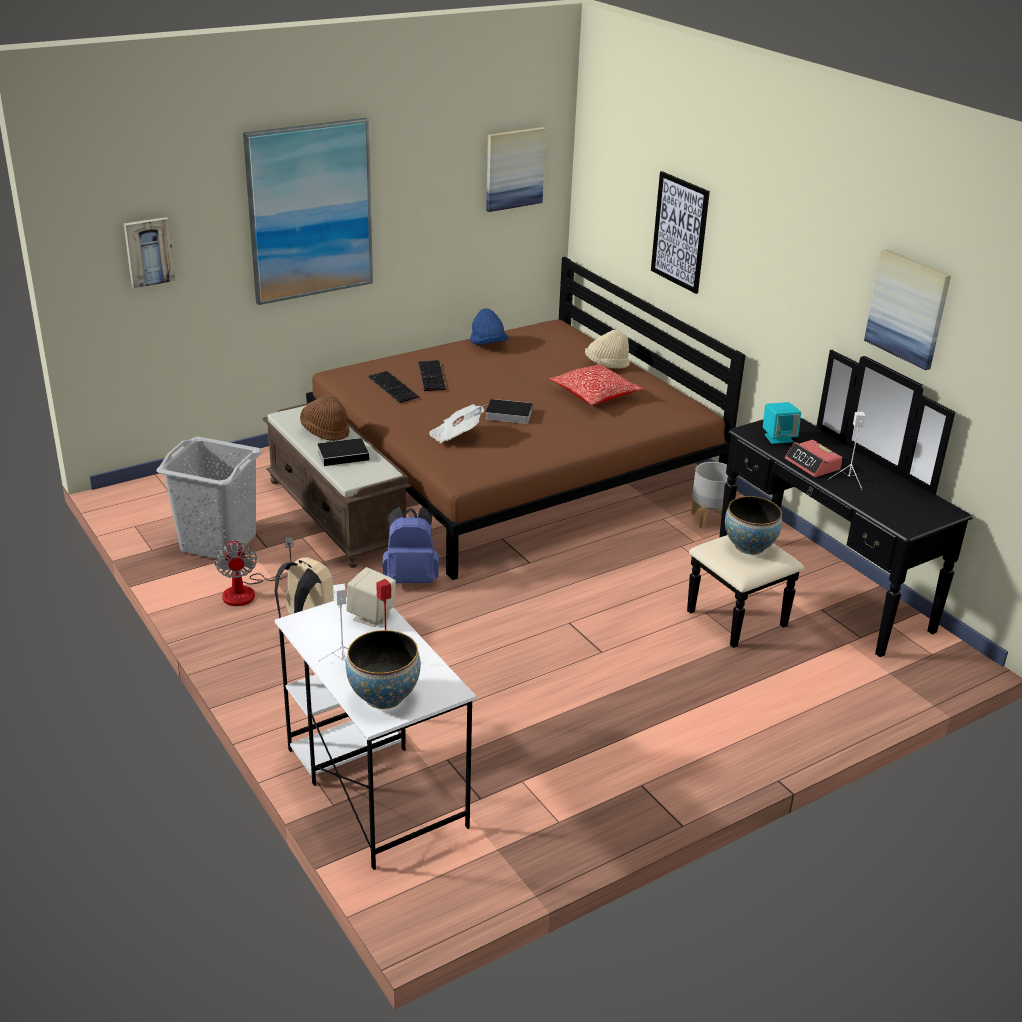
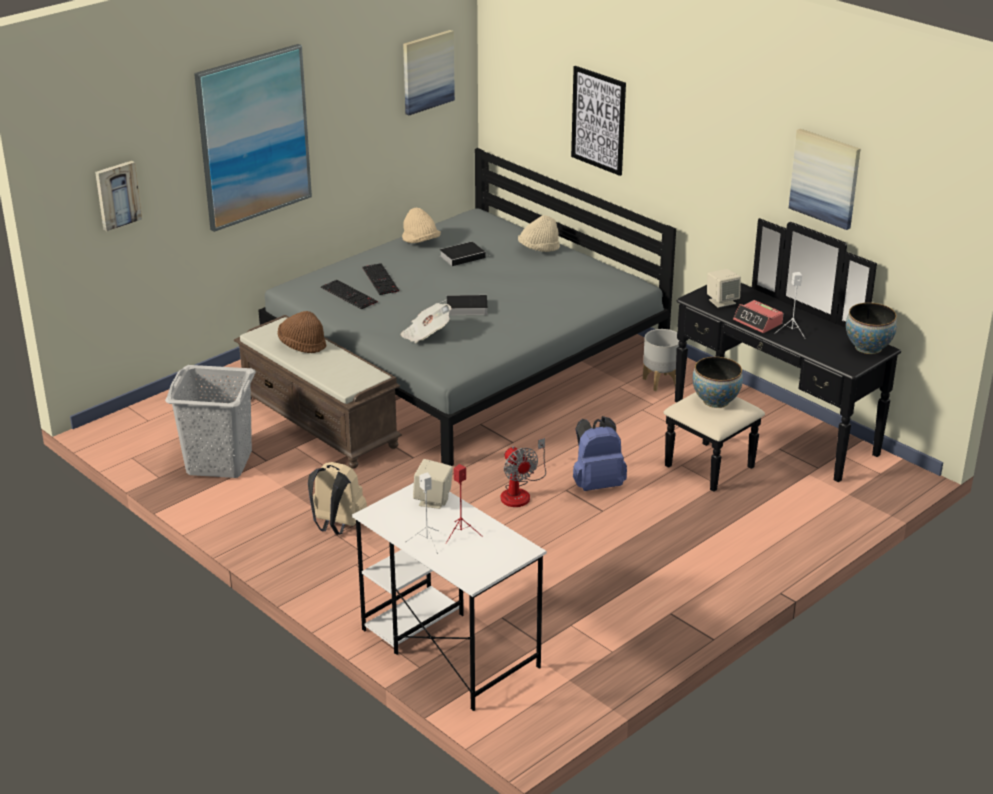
camera: 10 degrees left, 0 degrees up
(248, 591) = (267, 502): fan -> fan (520, 492)
(344, 455) = (330, 365): book -> book (463, 256)
(384, 696) = (471, 561): bowl -> bowl (868, 347)
(411, 578) = (411, 470): blue backpack -> blue backpack (597, 484)
(488, 345) = (420, 242): blue hat -> beige hat
(514, 465) = (466, 354): brown bed -> grey bed
(595, 395) = (539, 280): pillow -> none
(778, 438) = (722, 301): turquoise speaker -> beige speaker

